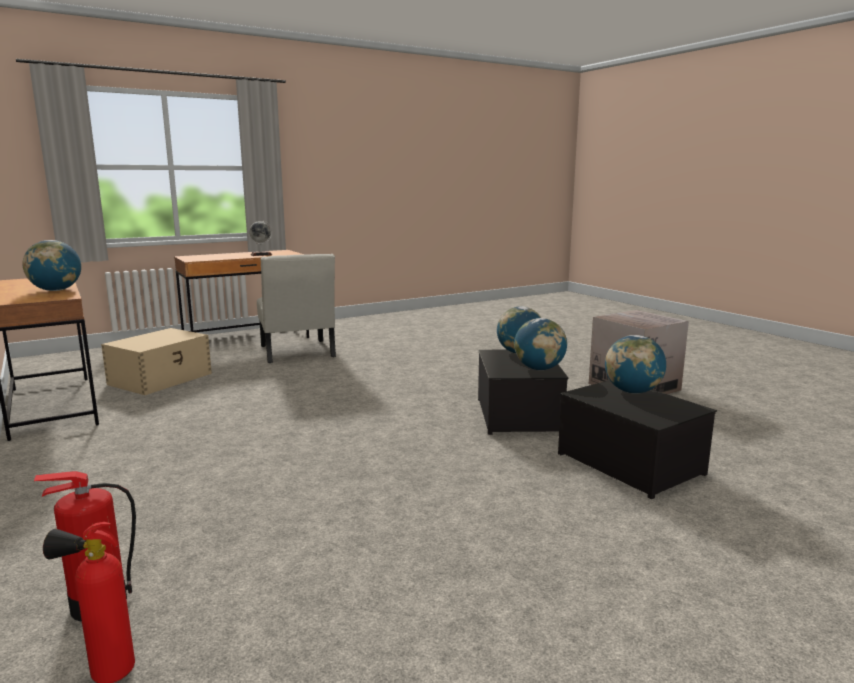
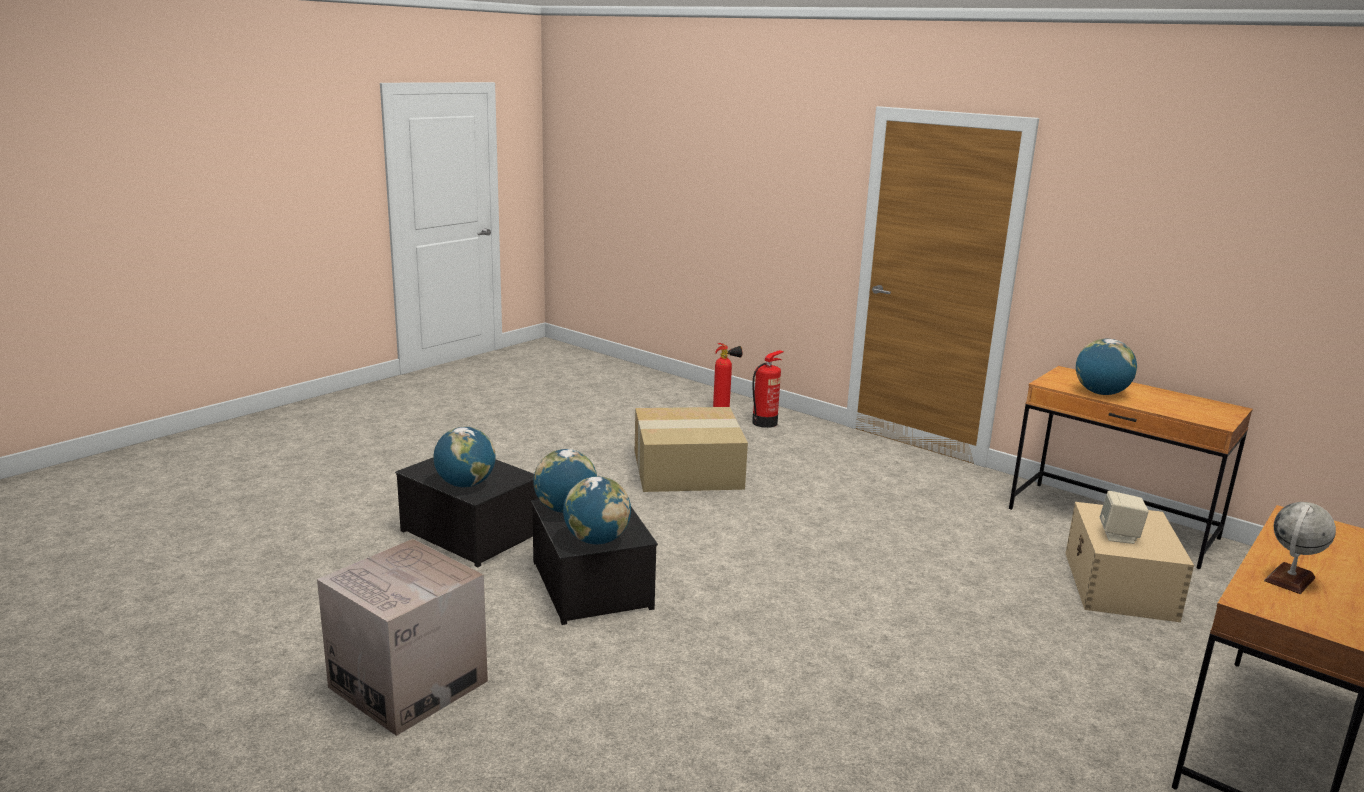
camera: 160 degrees right, 5 degrees up
(171, 337) = (1119, 536): none -> beige speaker
(297, 353) = (1075, 702): white chair -> none
(346, 513) = (688, 469): none -> cardboard box

